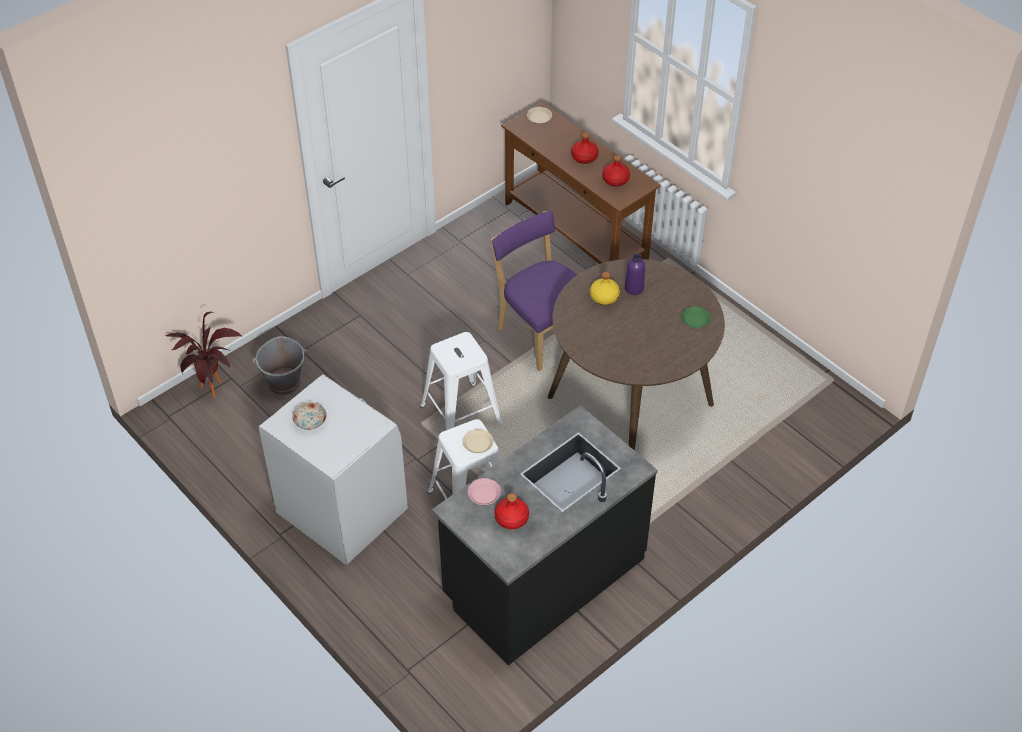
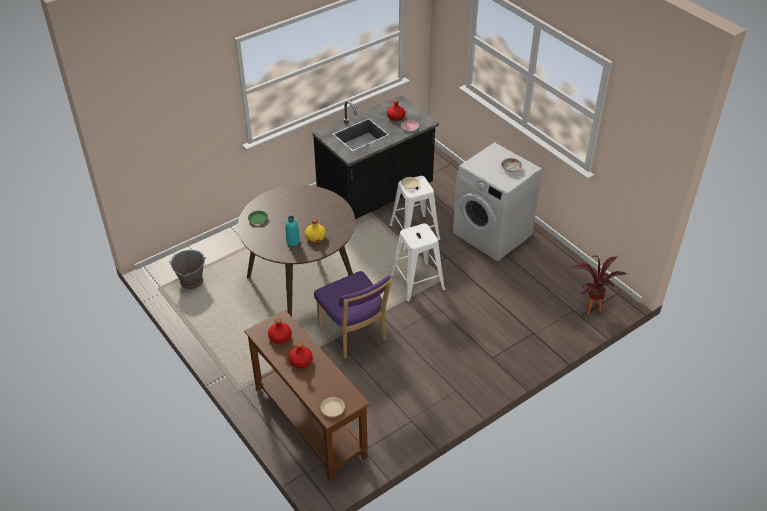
camera: 175 degrees left, 5 degrees down
(285, 383) = (541, 310): grey bucket -> grey bucket (191, 281)
(634, 288) = (293, 241): purple bottle -> turquoise bottle

